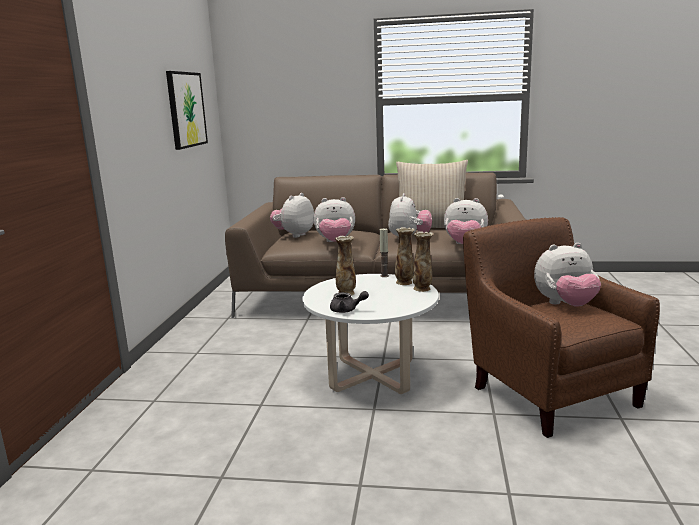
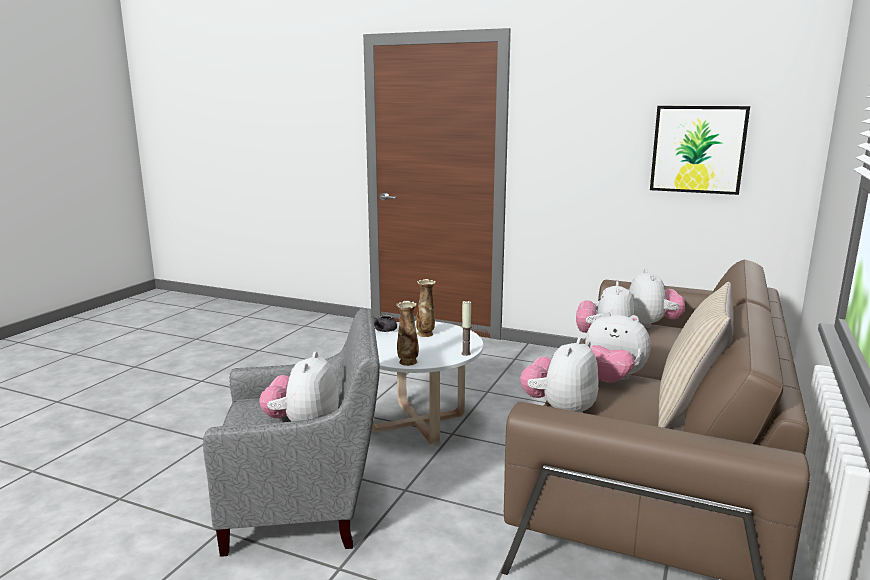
camera: 105 degrees right, 0 degrees up
(294, 235) = (651, 324): plush toy -> plush toy turned 45 degrees clockwise
(404, 282) = (434, 358): vase -> none
(549, 391) = (306, 508): brown armchair -> grey armchair

